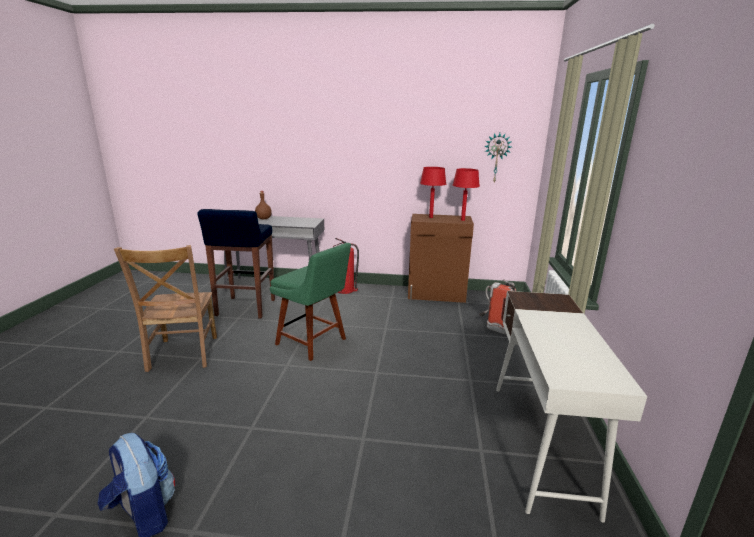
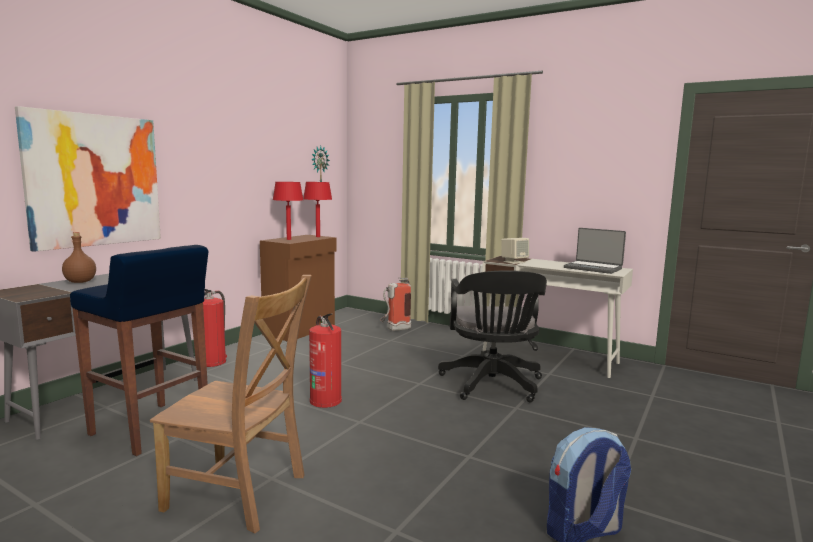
camera: 65 degrees left, 10 degrees down
(288, 160) = (94, 180): none -> picture
(313, 342) = (325, 400): green chair -> fire extinguisher
(406, 414) = (492, 385): none -> black office chair
(530, 306) = (514, 262): none -> beige speaker
(580, 359) = (593, 268): none -> laptop

